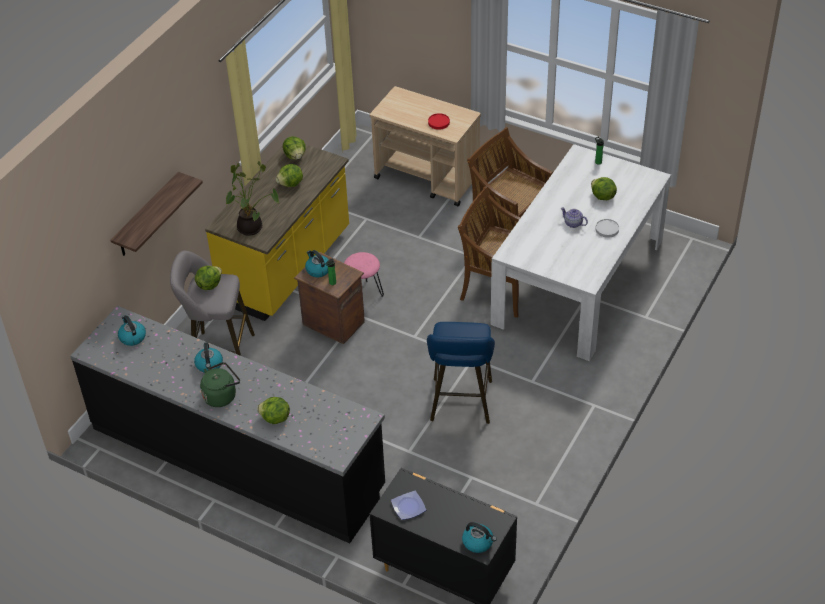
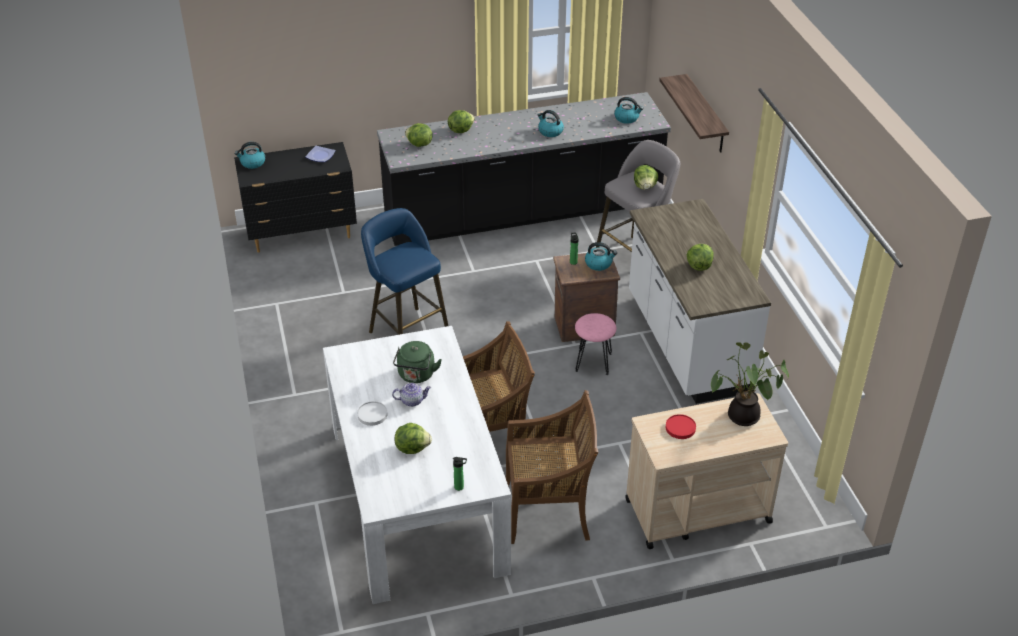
camera: 135 degrees right, 5 degrees down
(221, 395) = (515, 123): green kettle -> green kettle (416, 375)
(252, 228) = (669, 218): potted plant -> potted plant (741, 418)
(287, 268) = (686, 343): yellow counter -> white counter
(295, 156) = (737, 290): lettuce -> lettuce (419, 144)

